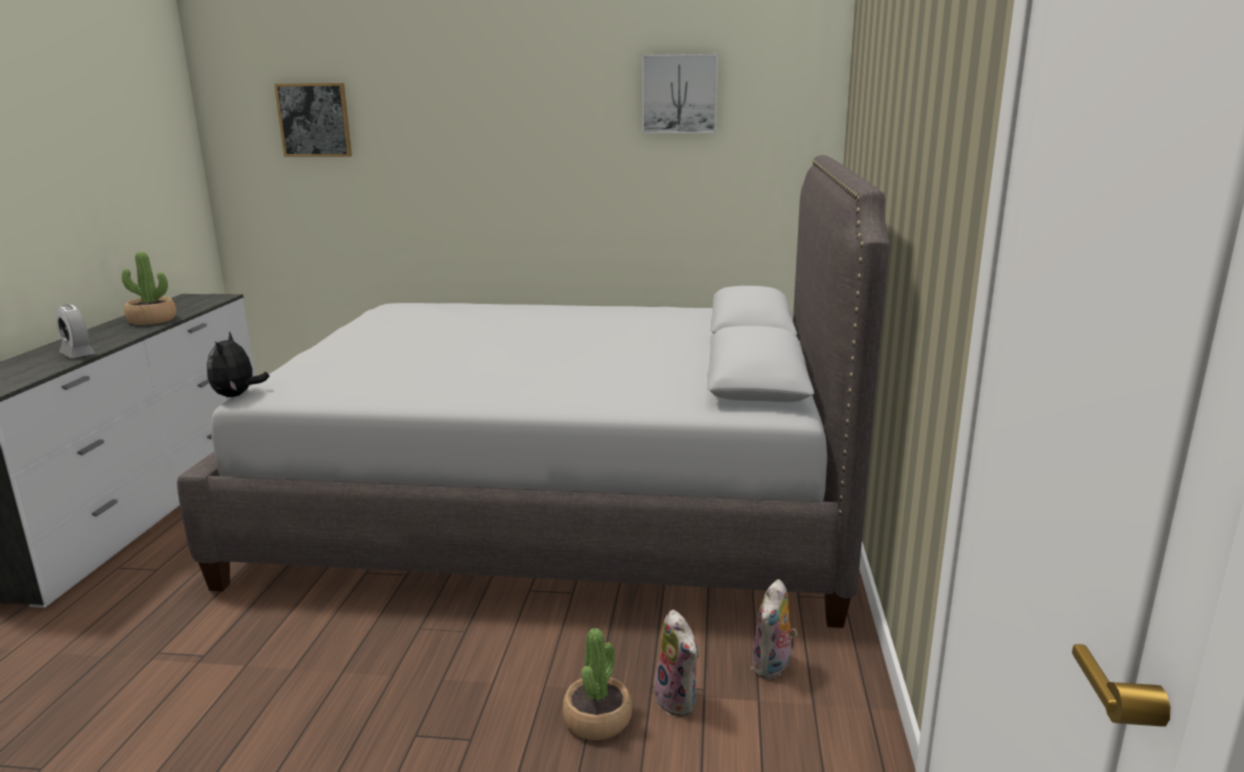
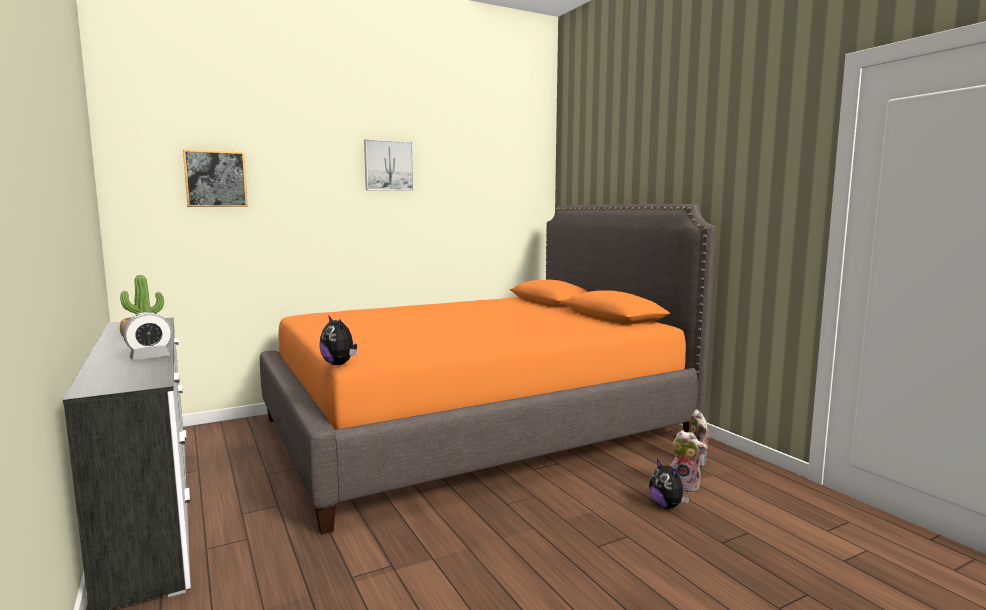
camera: 35 degrees left, 10 degrees down
(77, 354) = (150, 357): alarm clock -> alarm clock turned 45 degrees counterclockwise
(558, 504) = (475, 429): grey bed -> orange bed
(597, 719) = (667, 506): potted plant -> plush toy
(679, 94) = (473, 171): picture -> picture (388, 165)

